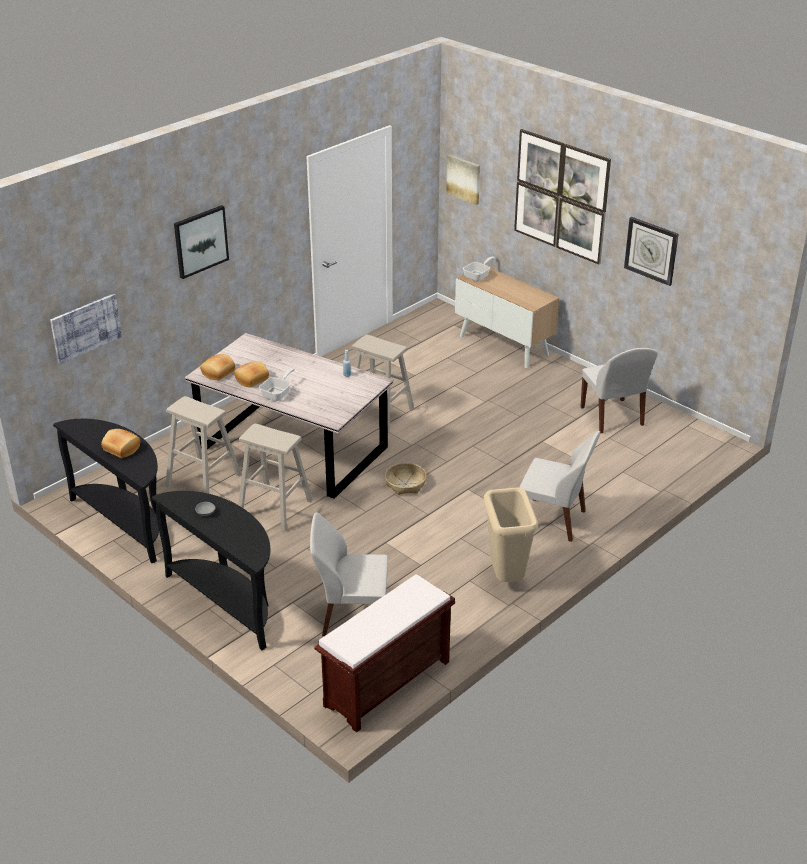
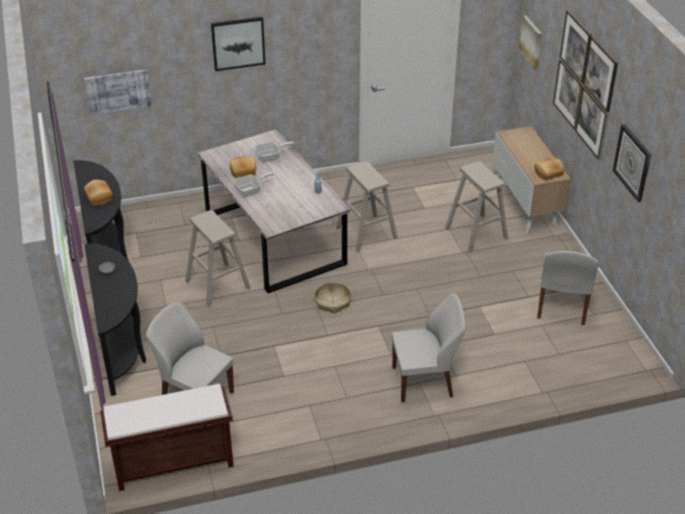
camera: 30 degrees right, 5 degrees up
(203, 480) = (187, 241): beige stool -> beige stool (476, 233)
(219, 373) = (224, 157): bread -> bread (548, 174)
(478, 276) = (517, 136): frying pan -> frying pan (271, 157)
(507, 578) = (340, 416): beige trash can -> none
(554, 520) = (424, 382): white chair -> white chair turned 60 degrees counterclockwise

